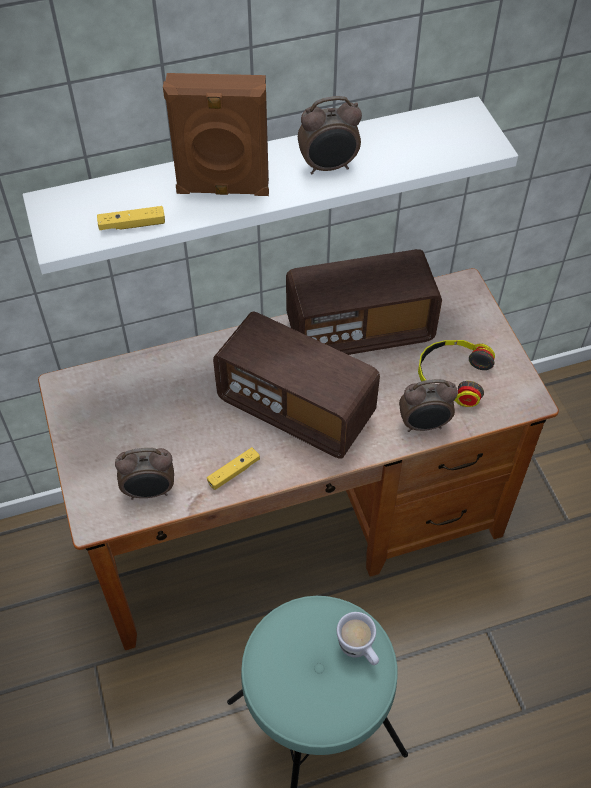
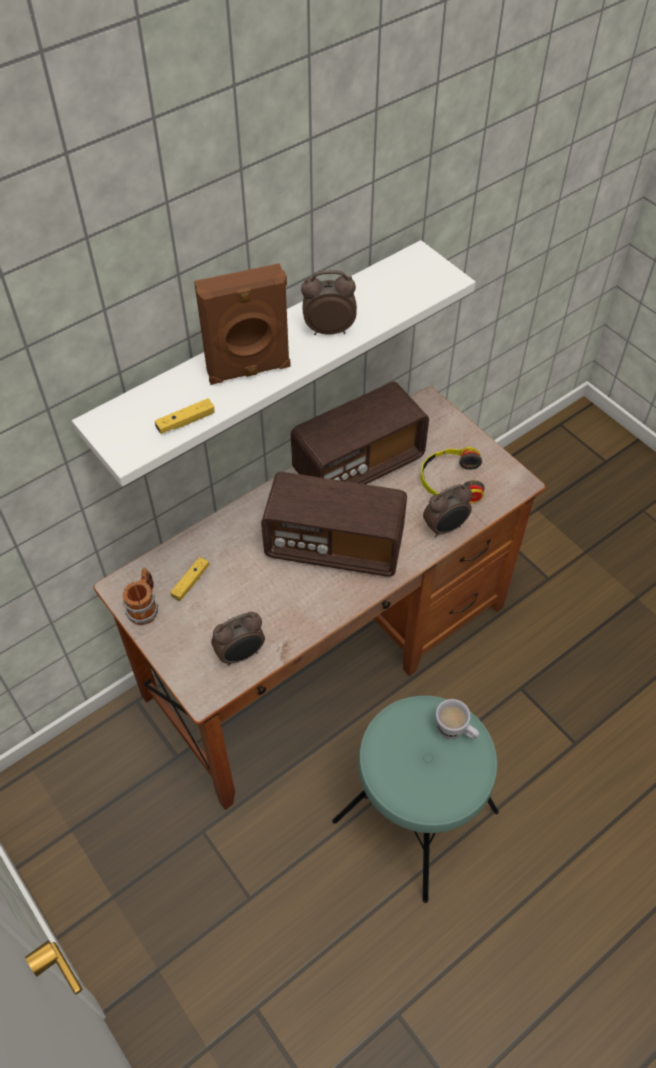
camera: 20 degrees left, 0 degrees up
(78, 412) = (145, 606): none -> mug
(234, 472) = (306, 615): yellow game controller -> yellow game controller (190, 582)
(329, 167) = (329, 329): alarm clock -> alarm clock turned 150 degrees counterclockwise

